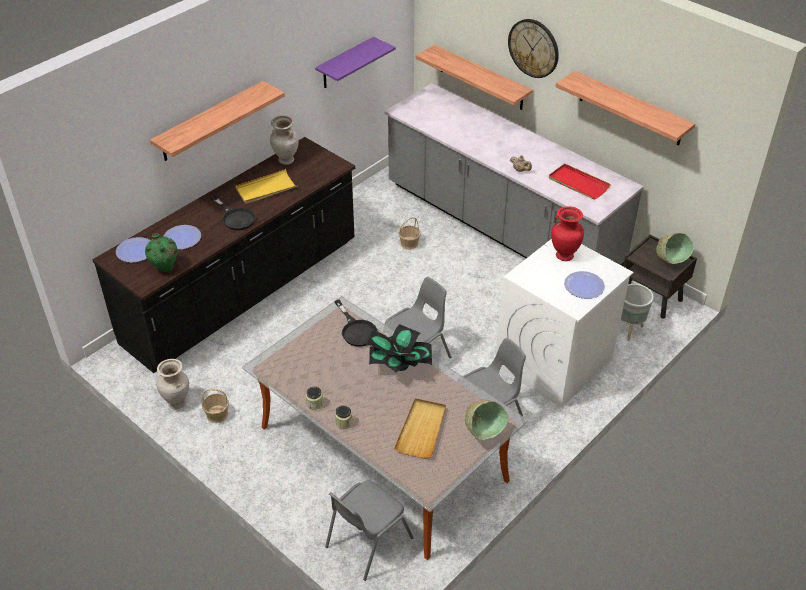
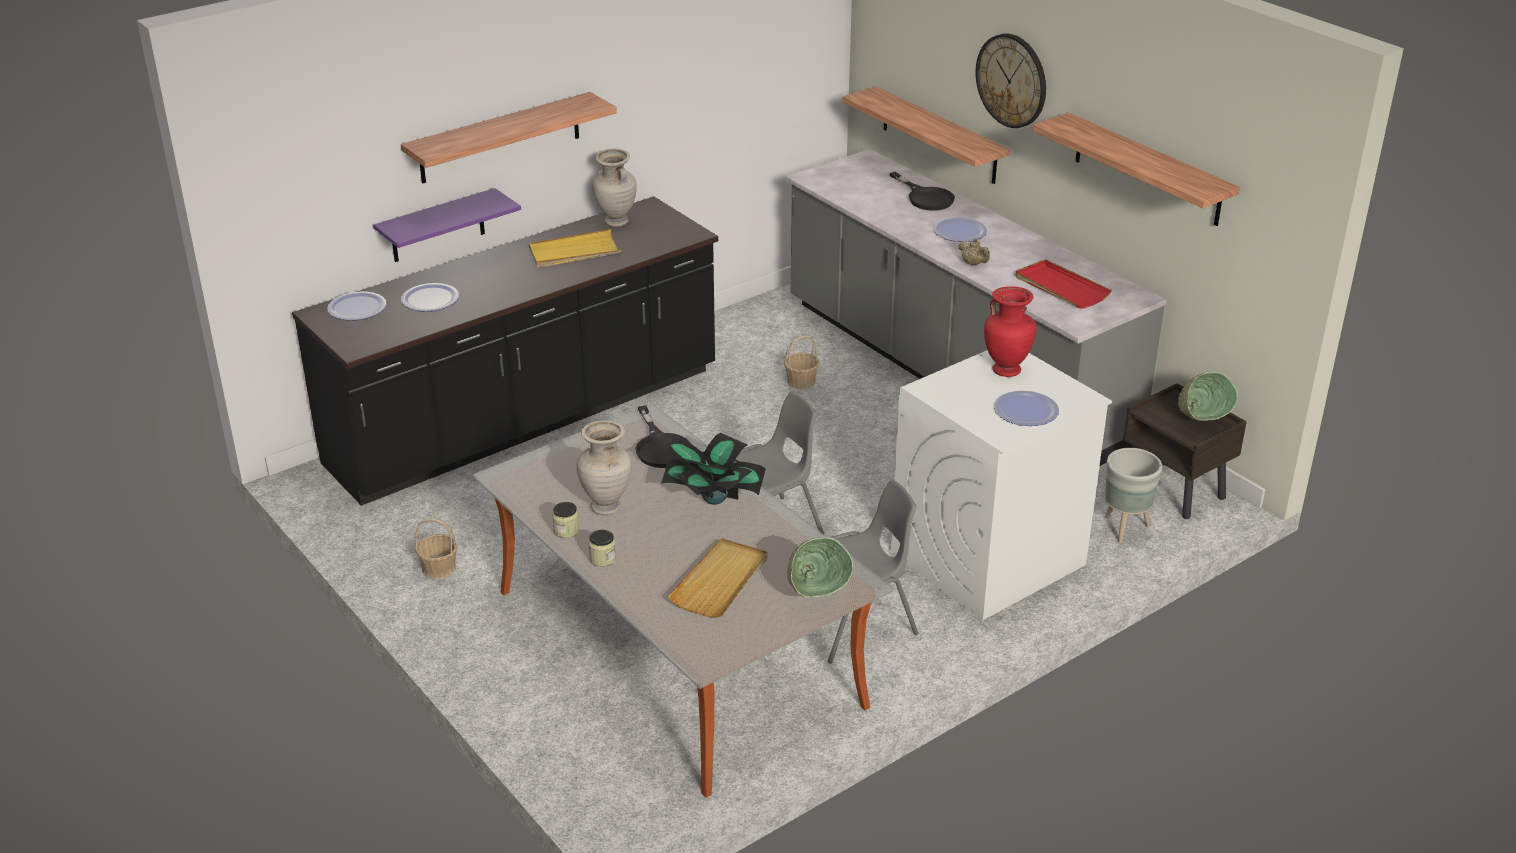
camera: 10 degrees right, 10 degrees down
(165, 269) = (392, 333): green vase -> none
(177, 403) = (384, 547): beige vase -> beige vase (607, 507)
(235, 217) = (517, 282): black frying pan -> black frying pan (925, 197)
(345, 63) = (729, 94): purple shelf -> purple shelf (437, 226)
(367, 542) = (617, 762): grey chair -> none
(505, 145) = (960, 231): none -> plate

